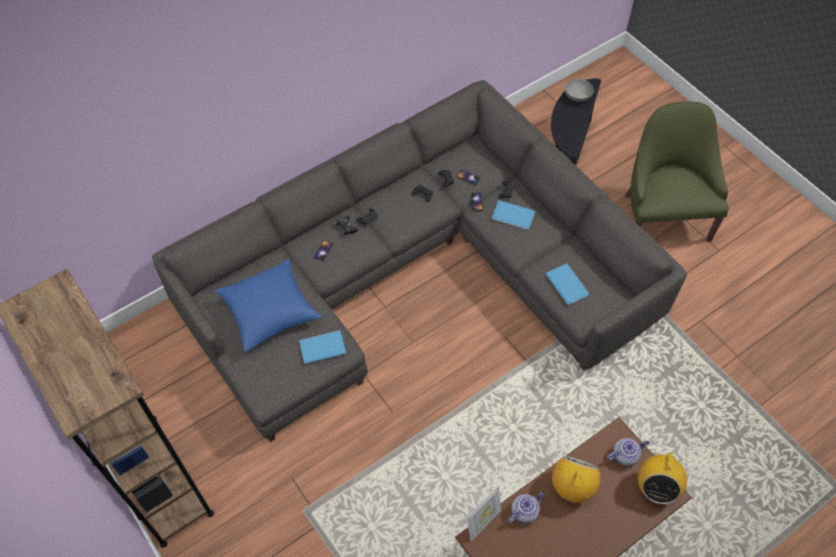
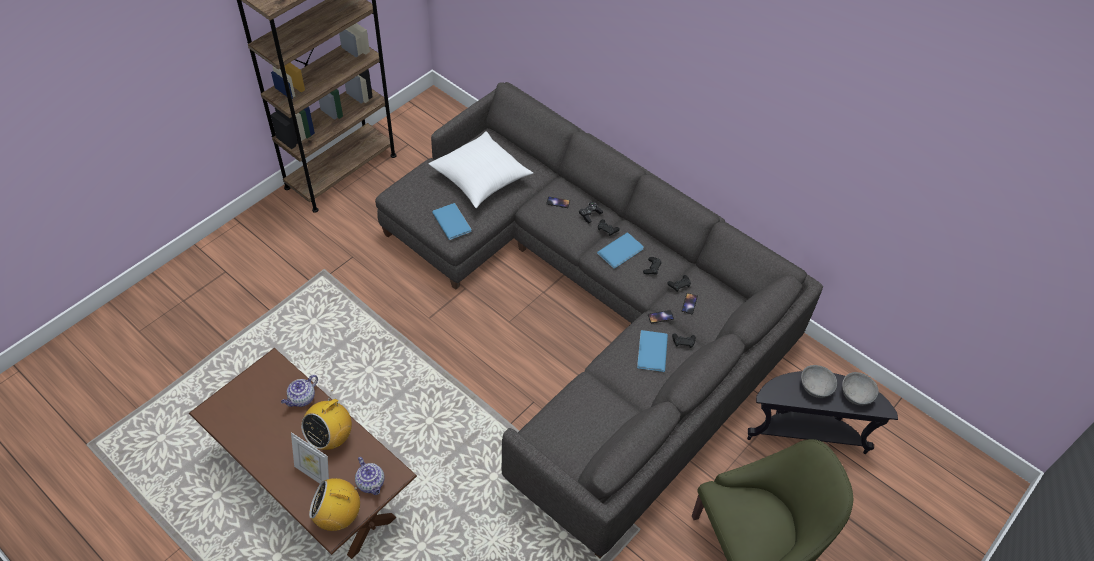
camera: 75 degrees right, 5 degrees down
(269, 311) = (481, 178): blue pillow -> white pillow
(482, 522) = (288, 366): picture frame -> picture frame (314, 474)
(524, 511) = (302, 399): teapot -> teapot turned 90 degrees clockwise
(567, 118) = (815, 387): none -> grey bowl
(567, 283) = (576, 412): blue book -> blue book (622, 251)
(572, 487) = (330, 437): radio -> radio turned 120 degrees clockwise

